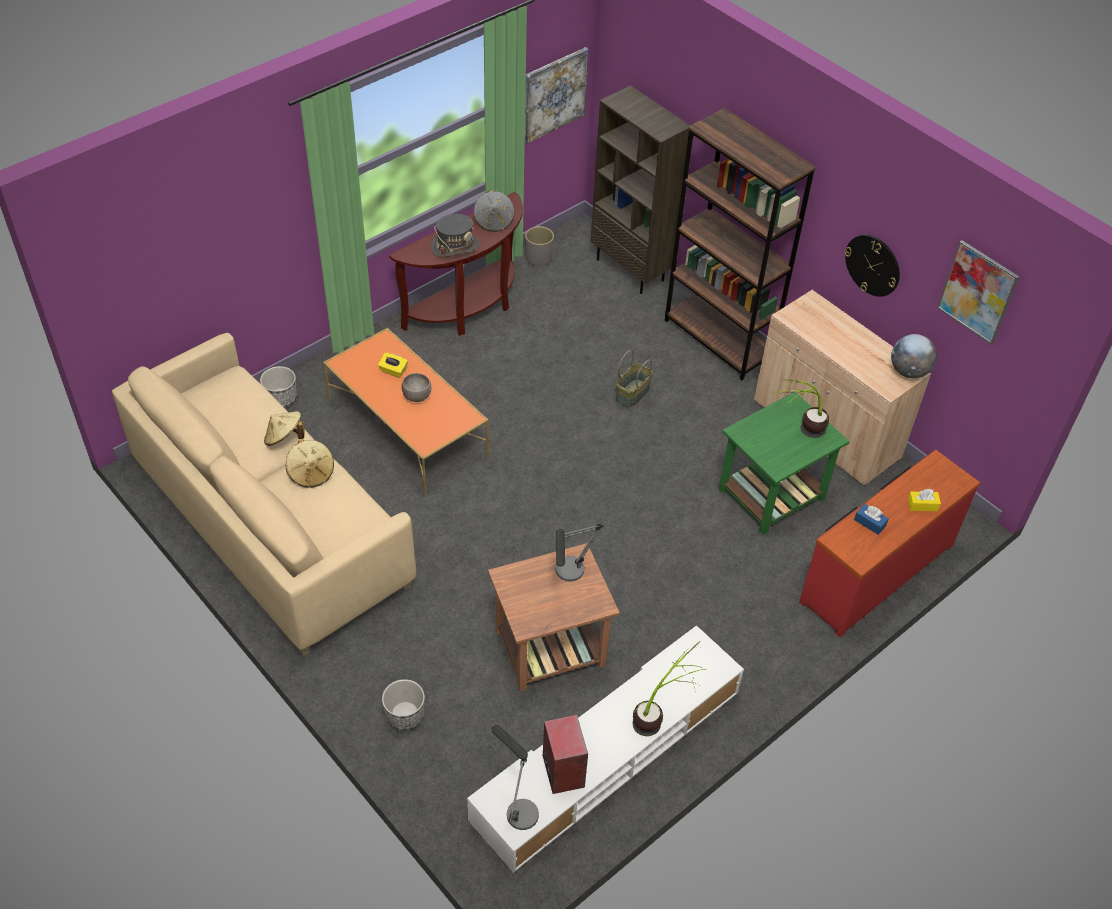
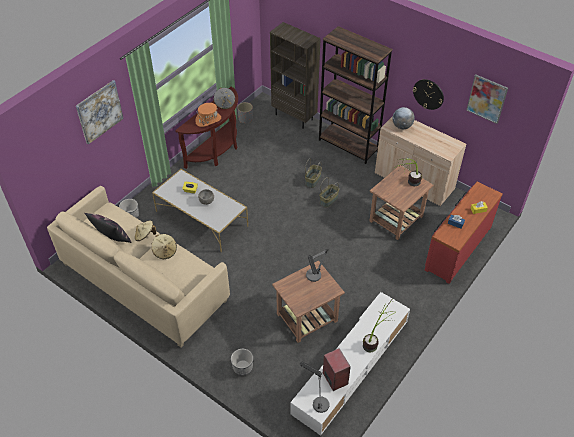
camera: 10 degrees left, 0 degrees up
(225, 432) = (112, 238): none -> pillow
(406, 426) = (201, 218): orange coffee table -> white coffee table
(455, 246) = (208, 120): grey hat -> orange hat
(554, 94) = (243, 32): picture -> picture (99, 111)
(652, 435) = (328, 200): none -> basket
(770, 494) = (395, 219): green side table -> brown side table
(908, 371) = (455, 144): globe -> globe (402, 126)

